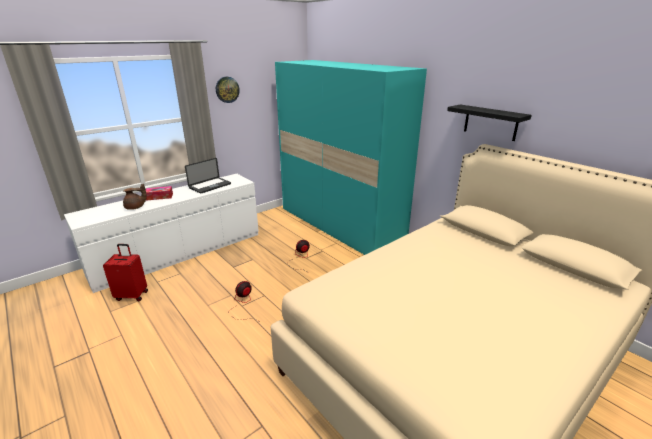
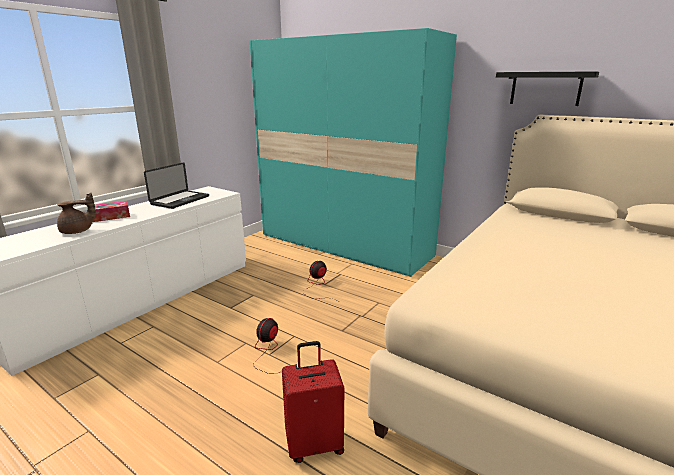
camera: 15 degrees left, 5 degrees down
(132, 295) = (85, 368): red suitcase -> red suitcase (314, 444)
(227, 89) = (190, 72): wall clock -> none

